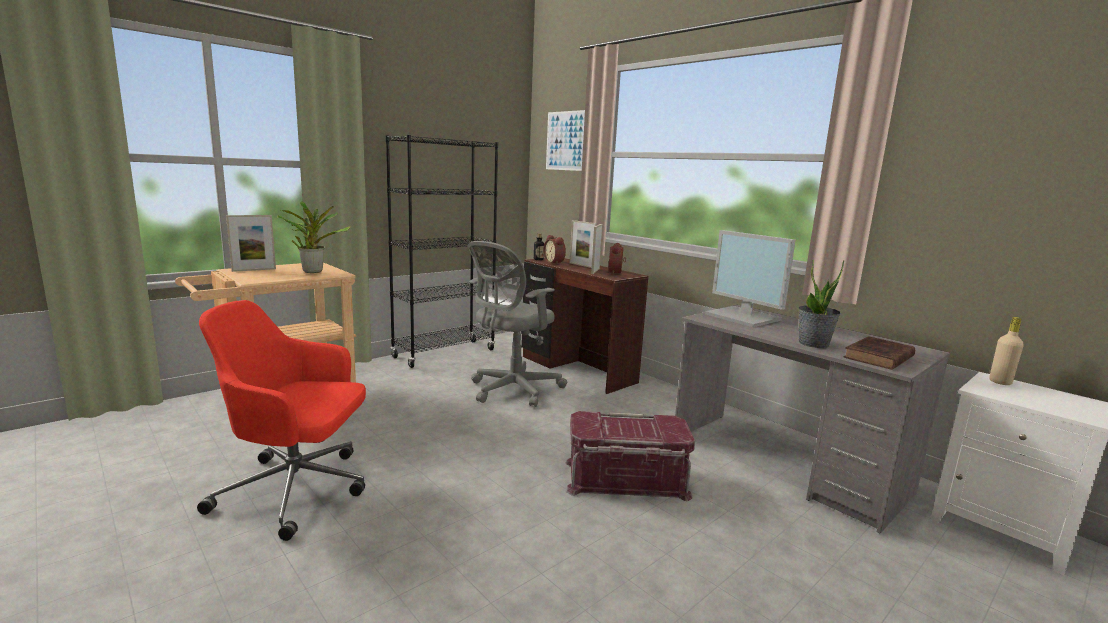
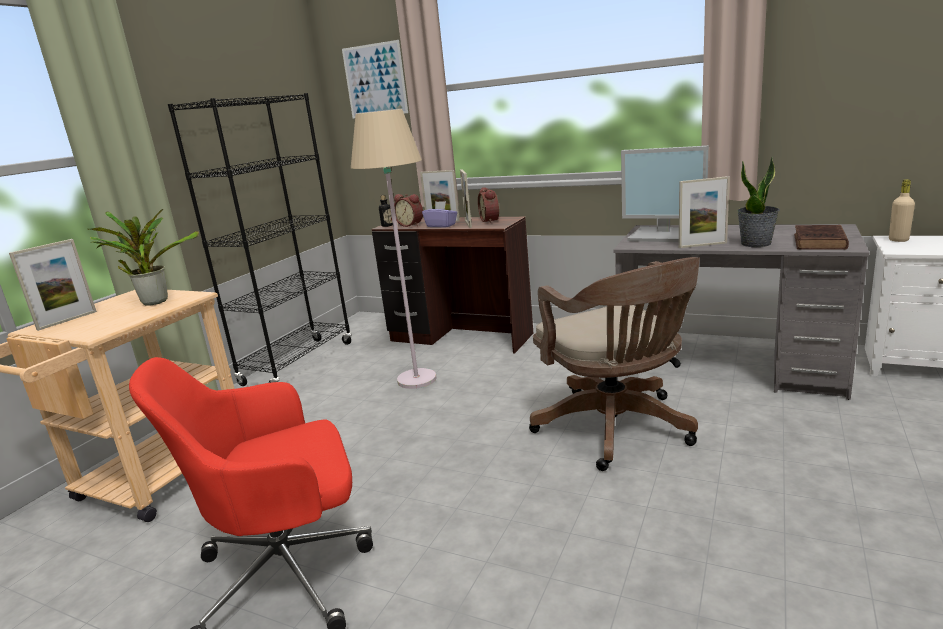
camera: 20 degrees left, 5 degrees up
(512, 390) = (416, 379): grey office chair -> beige floor lamp
(574, 268) = (441, 225): none -> purple tissue box
(626, 480) = (617, 430): red storage box -> brown office chair
(762, 333) = (702, 245): none -> picture frame

